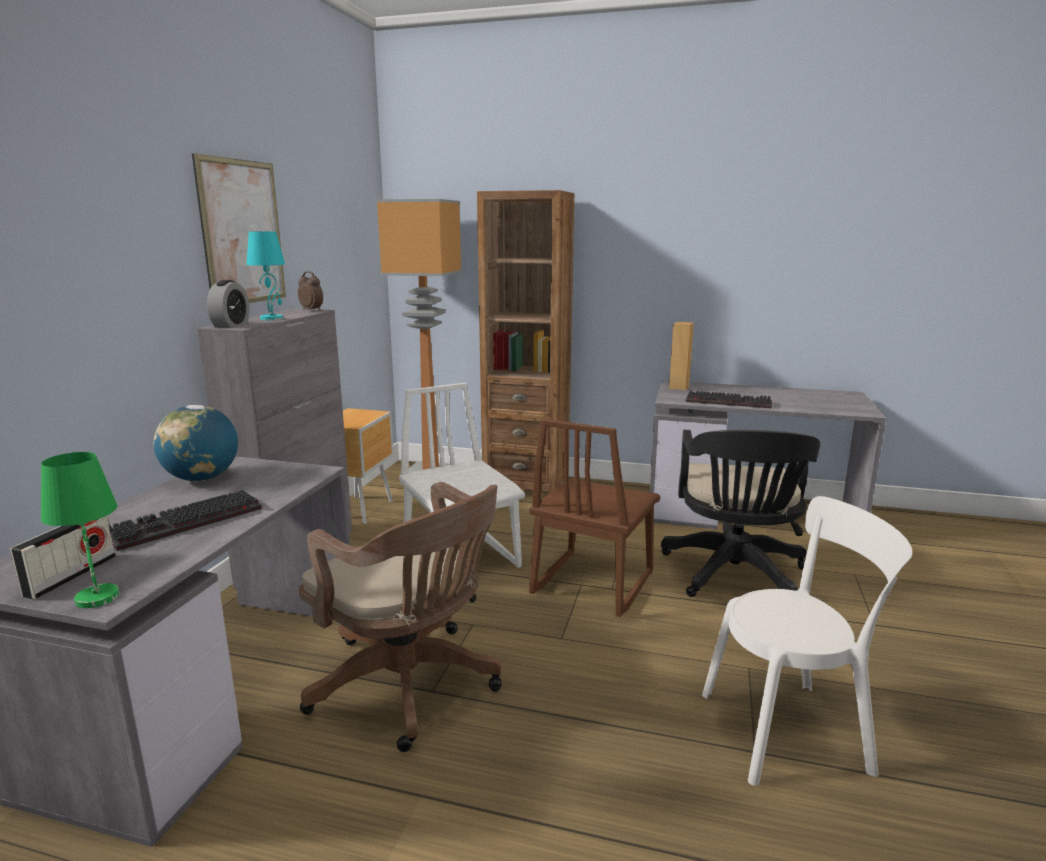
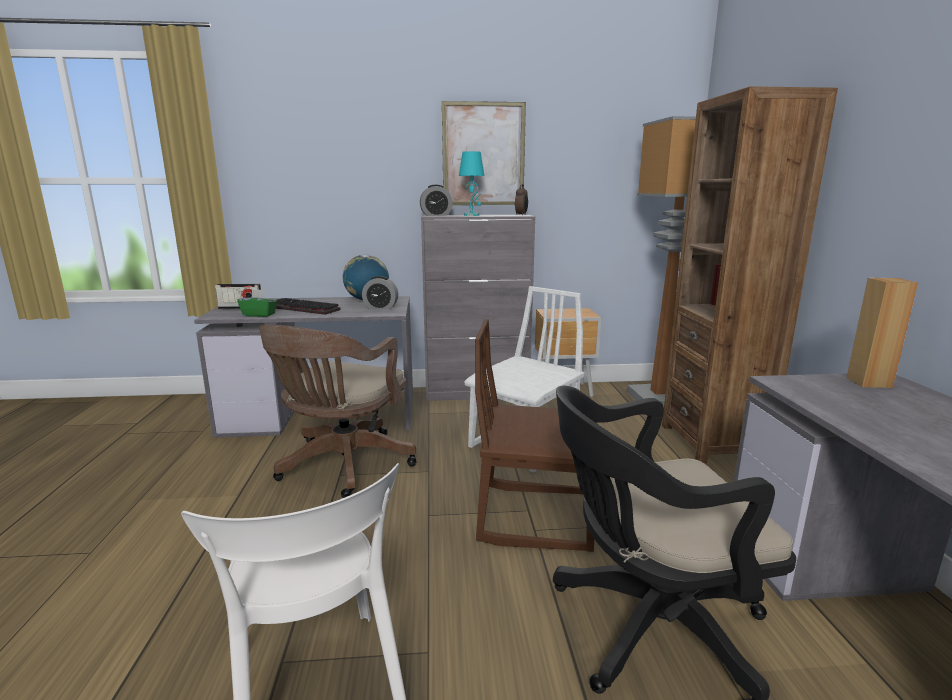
camera: 70 degrees right, 0 degrees up
(96, 597) = (218, 314): green table lamp -> none
(174, 557) = (259, 314): none -> green tissue box
(272, 475) = (380, 307): none -> alarm clock
(729, 402) = (857, 416): keyboard -> none

